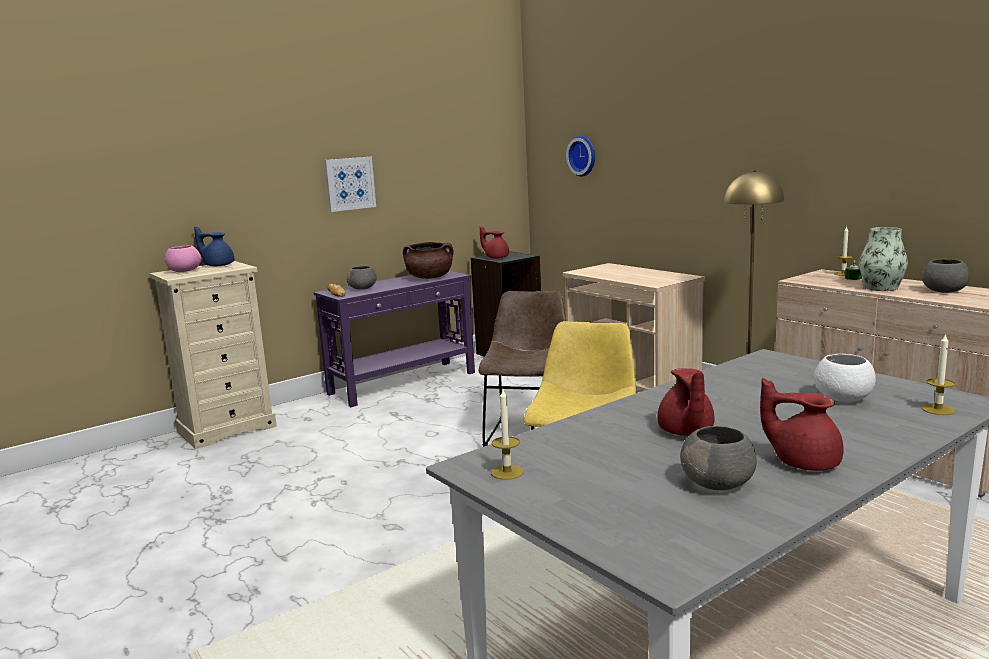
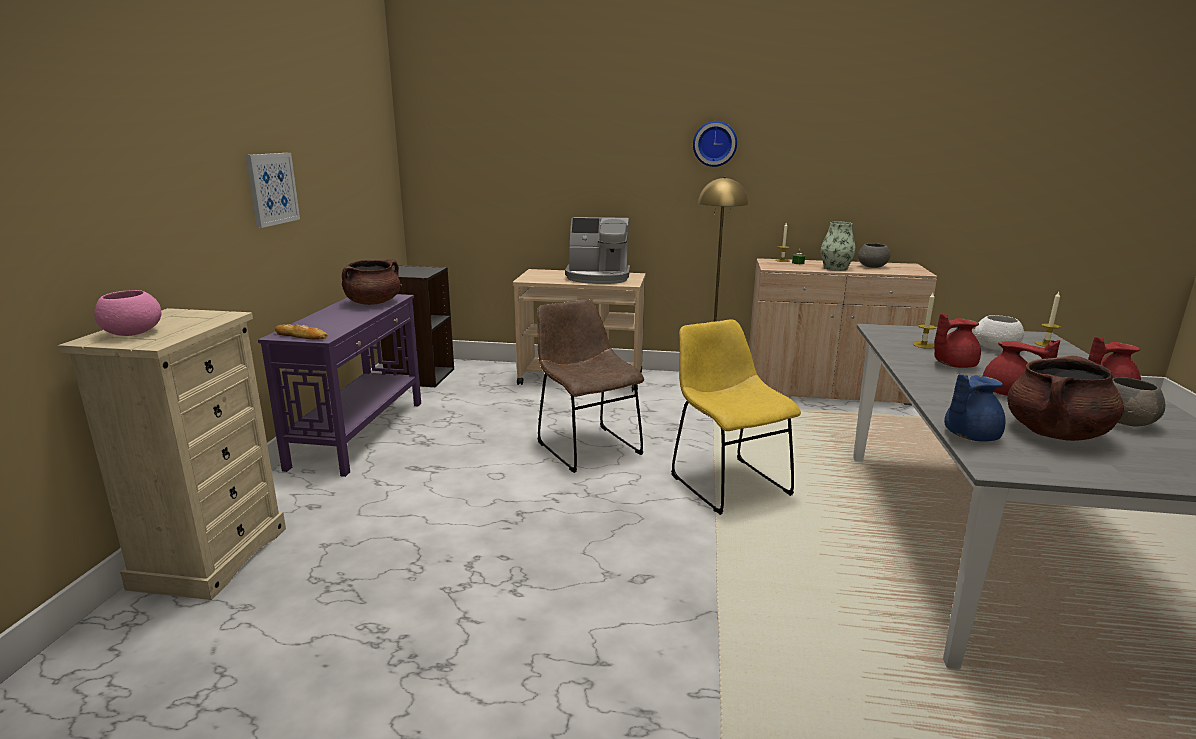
camera: 45 degrees left, 5 degrees up
(218, 265) = (165, 317): blue teapot -> blue teapot (968, 435)
(363, 288) = (321, 325): grey bowl -> none
(496, 257) = (405, 273): red teapot -> red teapot (952, 364)
(507, 472) = (1030, 460): candle -> candle (923, 345)
(583, 156) = (487, 160): wall clock -> wall clock (714, 143)
(604, 467) = (1055, 433): none -> brown cooking pot
(645, 276) = (598, 277): none -> coffee machine

